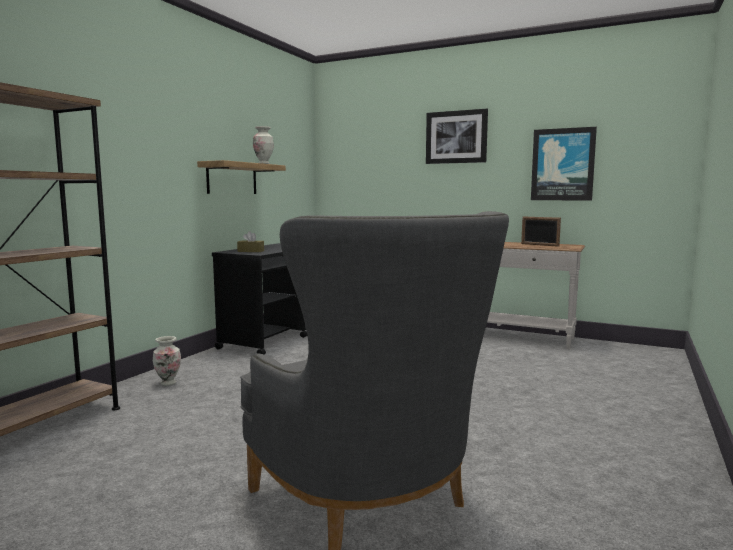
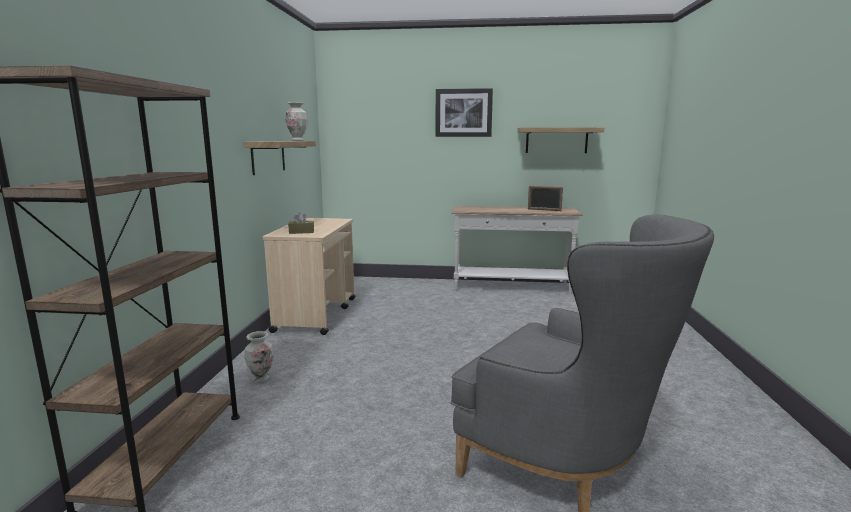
camera: 20 degrees left, 5 degrees up
(273, 339) = (316, 314): black cart -> beige cart
(562, 164) = (556, 140): picture -> shelf

